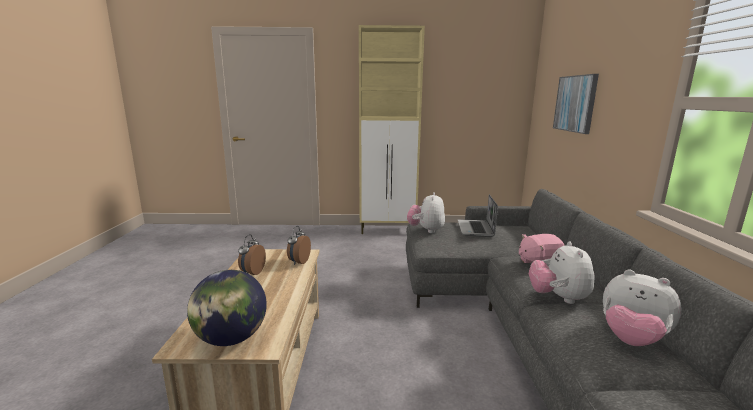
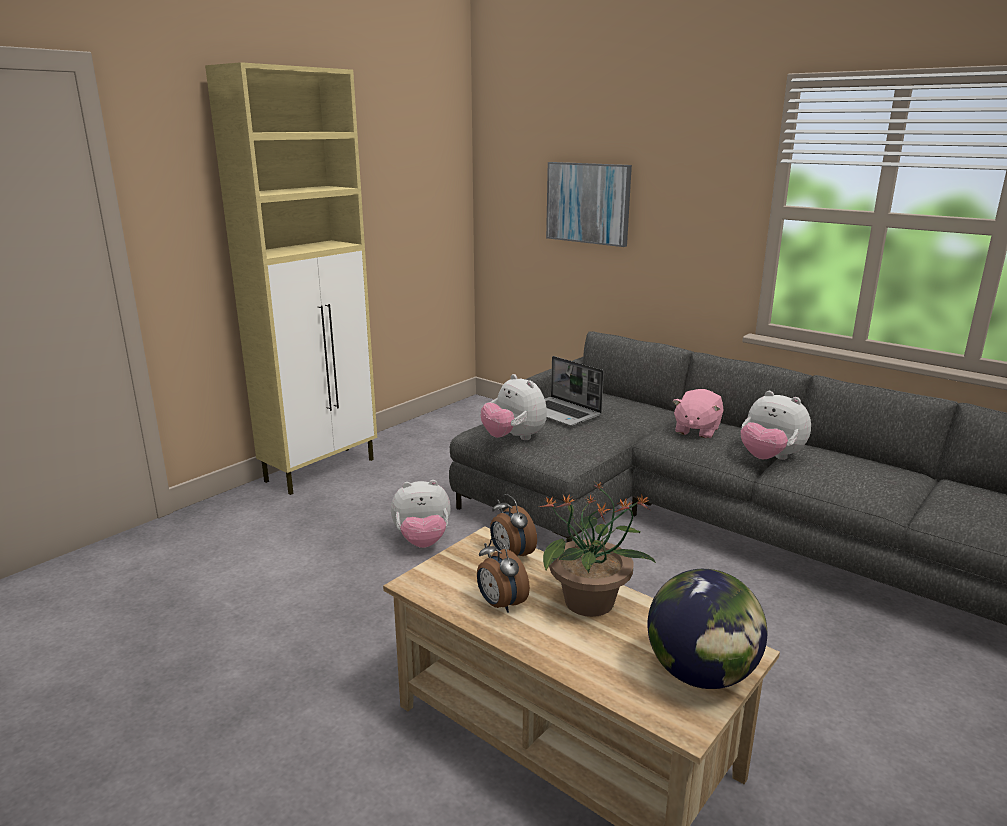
camera: 50 degrees left, 5 degrees up
(275, 291) = (591, 602): none -> potted plant
(631, 339) = (865, 467): plush toy -> plush toy (422, 541)

